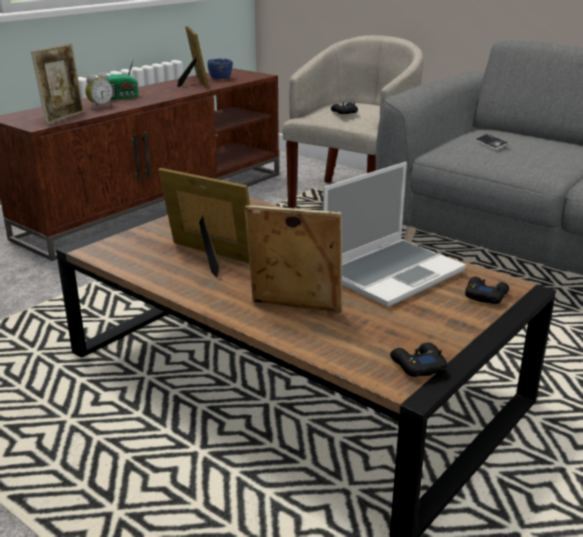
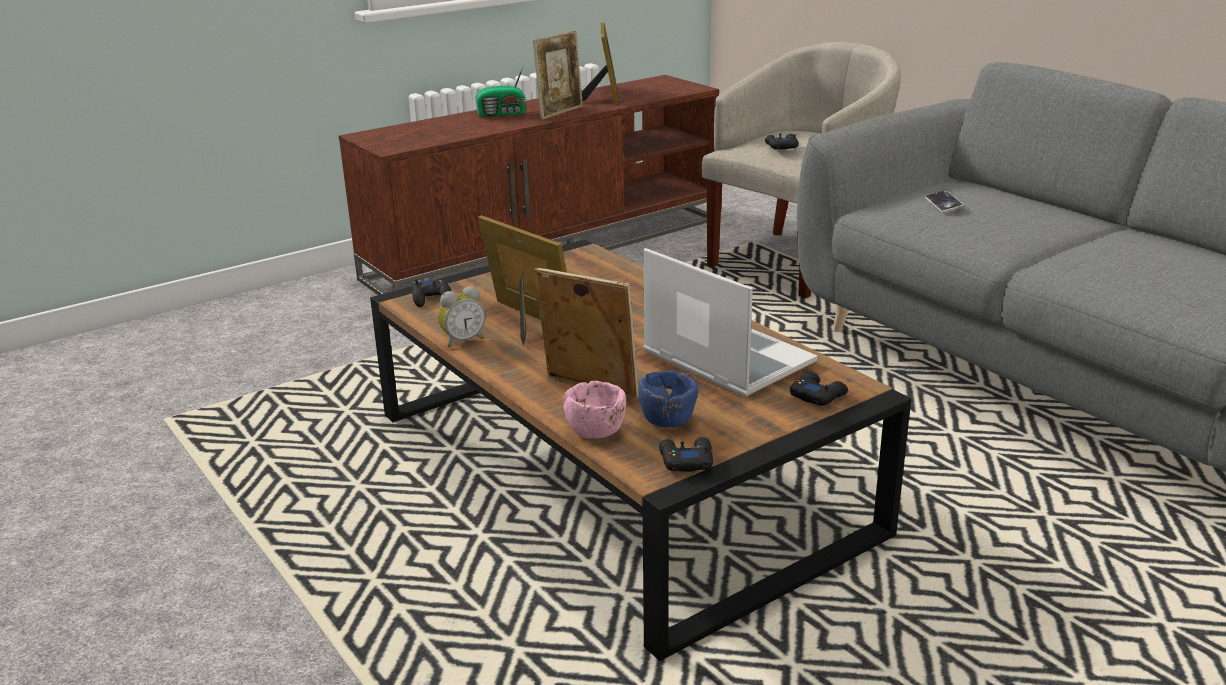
camera: 15 degrees right, 0 degrees up
(64, 118) = (425, 140): picture frame -> picture frame (560, 112)
(100, 106) = (473, 126): alarm clock -> alarm clock (462, 341)
(114, 245) = (432, 298): none -> black game controller
(220, 78) = (641, 90): blue bowl -> blue bowl (668, 420)
(323, 347) = (596, 431): none -> pink bowl
(392, 273) = (724, 359): laptop -> laptop turned 105 degrees counterclockwise

